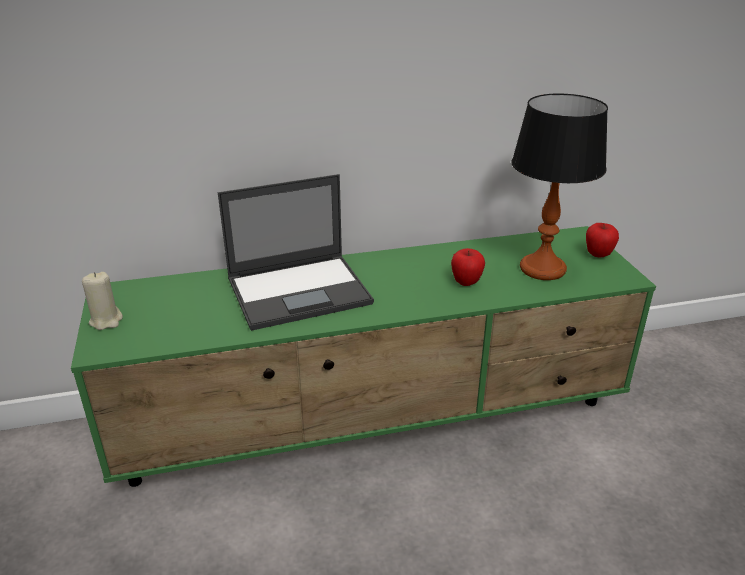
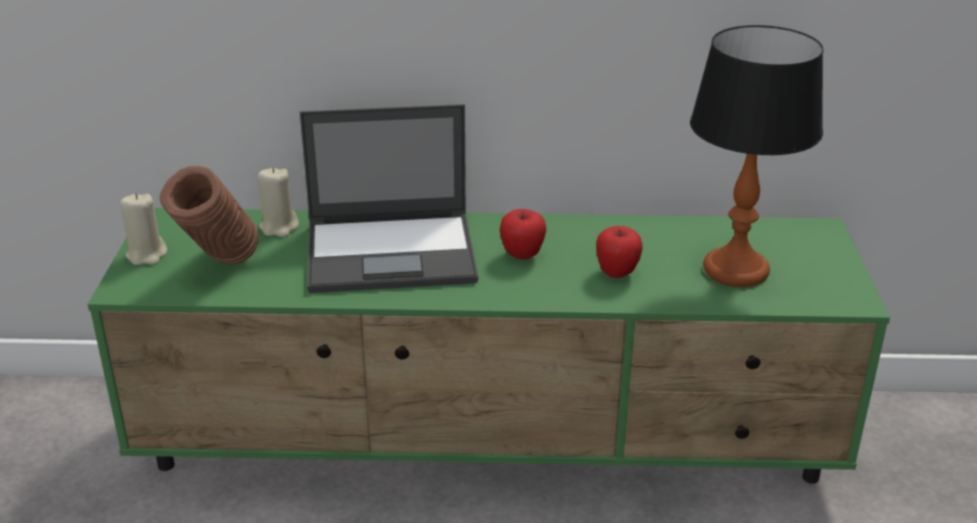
camera: 15 degrees right, 0 degrees up
(170, 322) = (219, 268): none -> brown vase
(204, 284) = (279, 227): none -> beige candle
(598, 255) = (830, 262): apple -> apple (522, 255)

